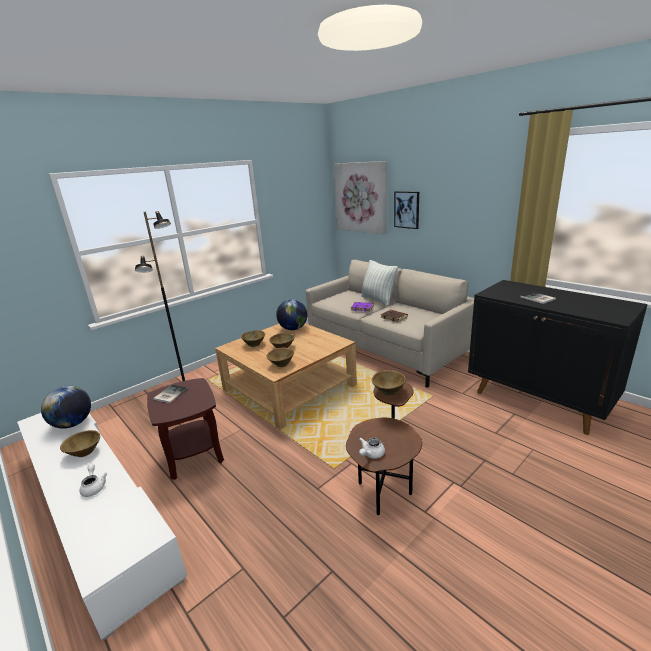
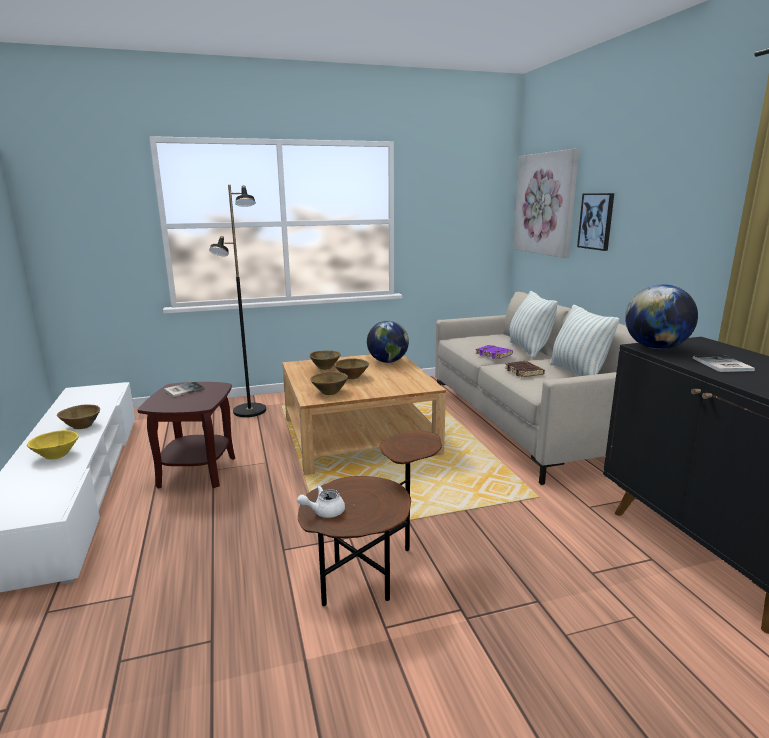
camera: 25 degrees right, 5 degrees down
(73, 424) = (100, 401): globe -> globe (655, 348)
(94, 487) = (56, 456): white teapot -> yellow bowl
(388, 391) = (404, 443): brown bowl -> none
(423, 311) = (577, 373): none -> pillow

